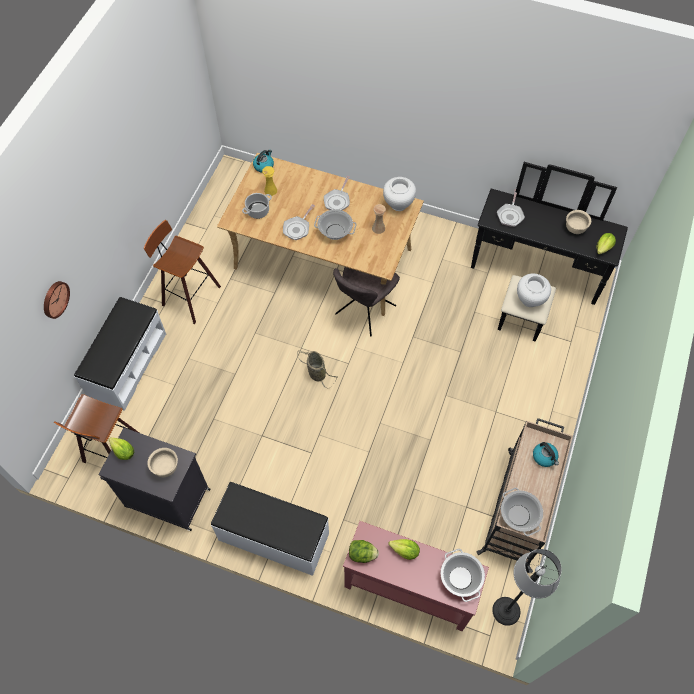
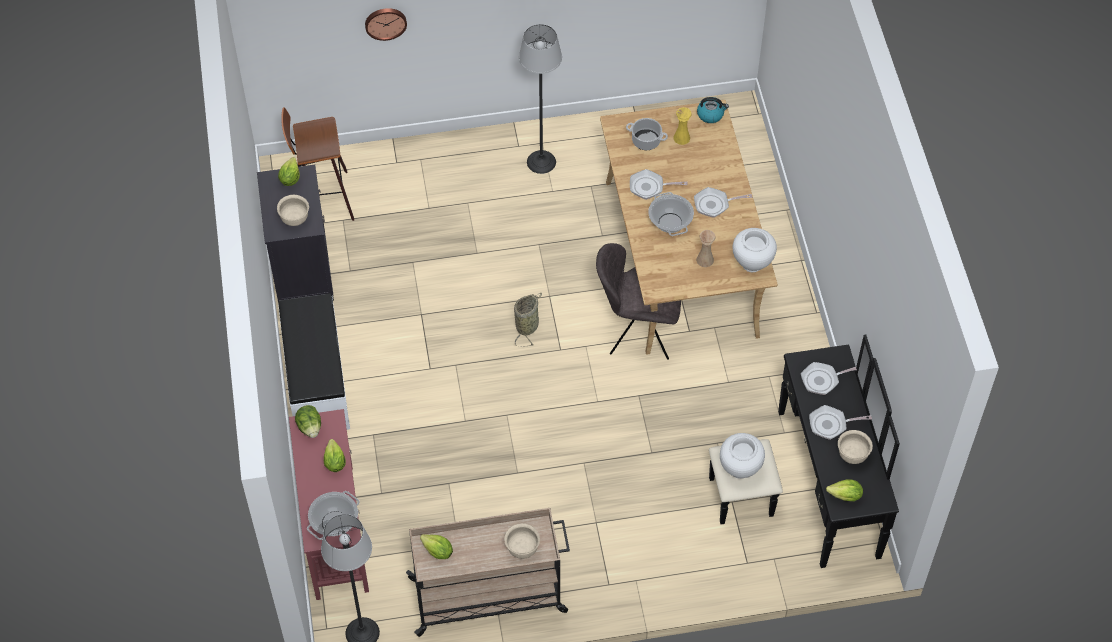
camera: 60 degrees right, 5 degrees down
(127, 365) = (424, 155): white bench -> none
(189, 296) = (541, 162): stool -> floor lamp
(519, 515) = (438, 551): cooking pot -> lettuce
(544, 457) = (522, 548): kettle -> beige bowl
(546, 228) = (831, 424): none -> frying pan

